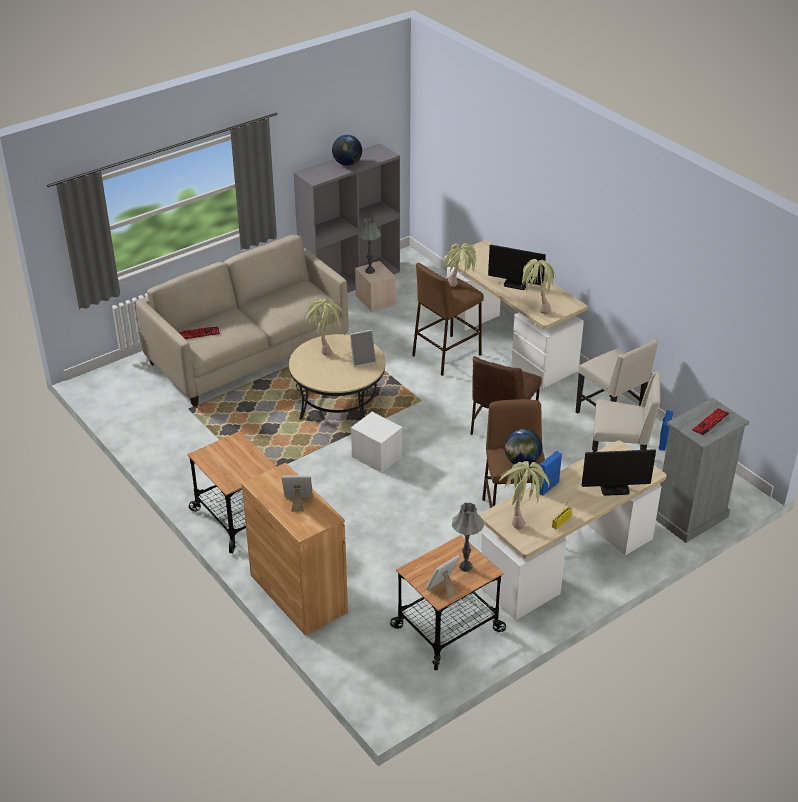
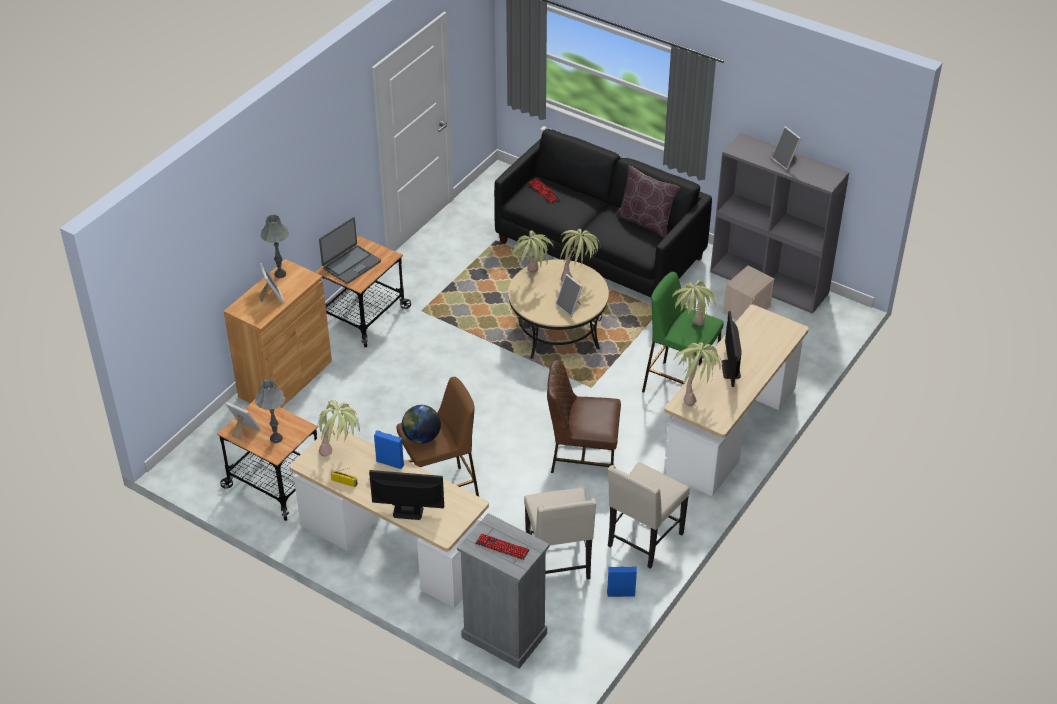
camera: 70 degrees right, 5 degrees up
(232, 467) = (351, 265): none -> laptop
(248, 353) = (600, 250): beige sofa -> black sofa
(283, 291) = (645, 222): none -> brown pillow
(310, 372) = (531, 279): none -> potted plant
(347, 163) = (785, 161): globe -> picture frame
(370, 271) = (749, 277): grey table lamp -> grey table lamp (280, 274)
(376, 456) = (487, 378): white storage box -> none
(446, 355) = (679, 386): brown stool -> green stool
(614, 489) = (408, 512): monitor -> monitor turned 120 degrees clockwise

